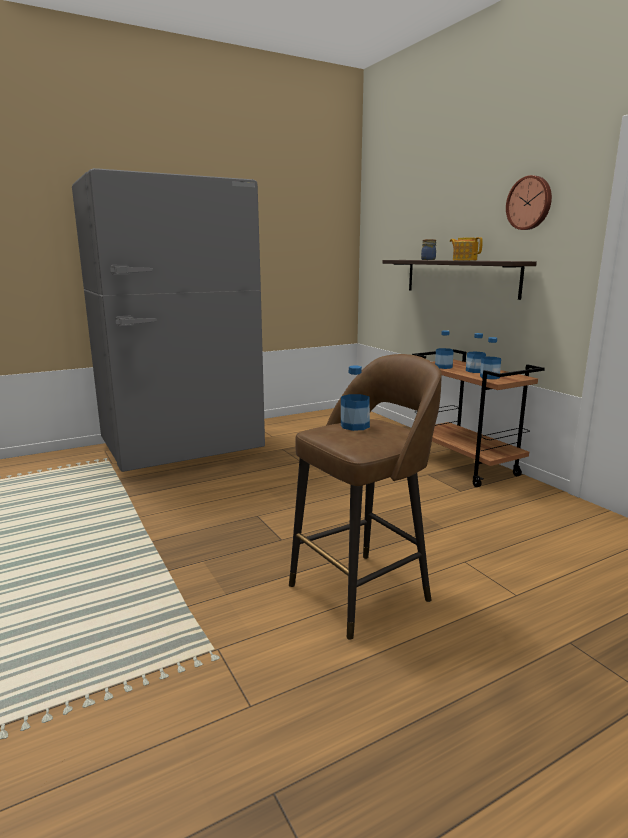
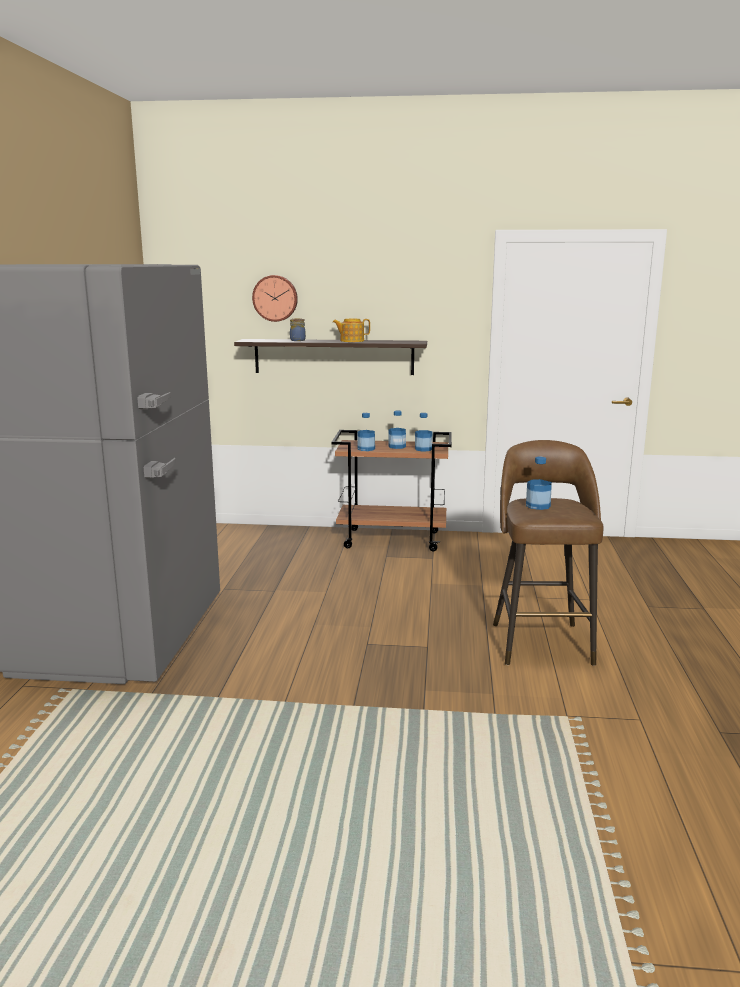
camera: 55 degrees left, 0 degrees up
(530, 203) = (413, 289): wall clock -> wall clock (275, 298)

